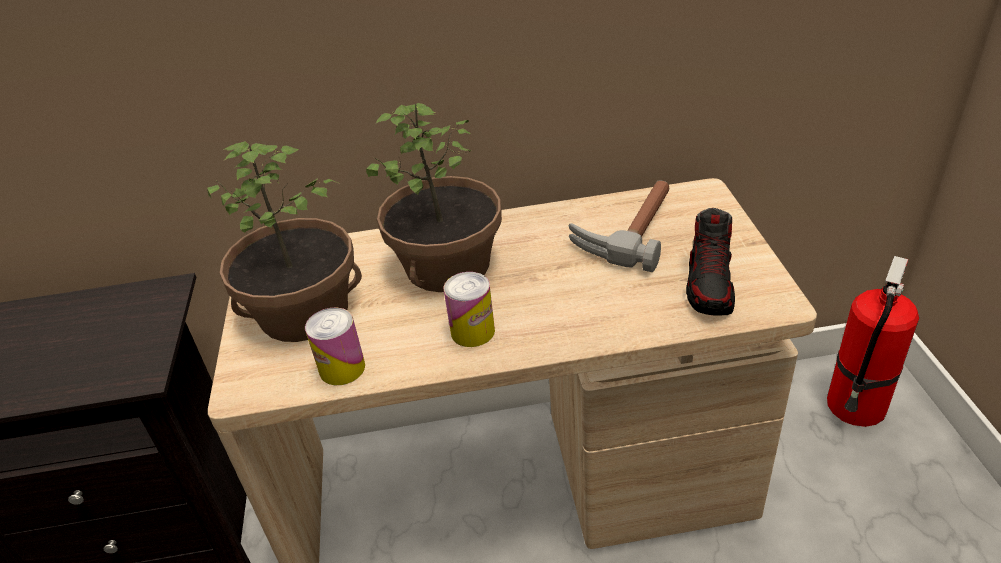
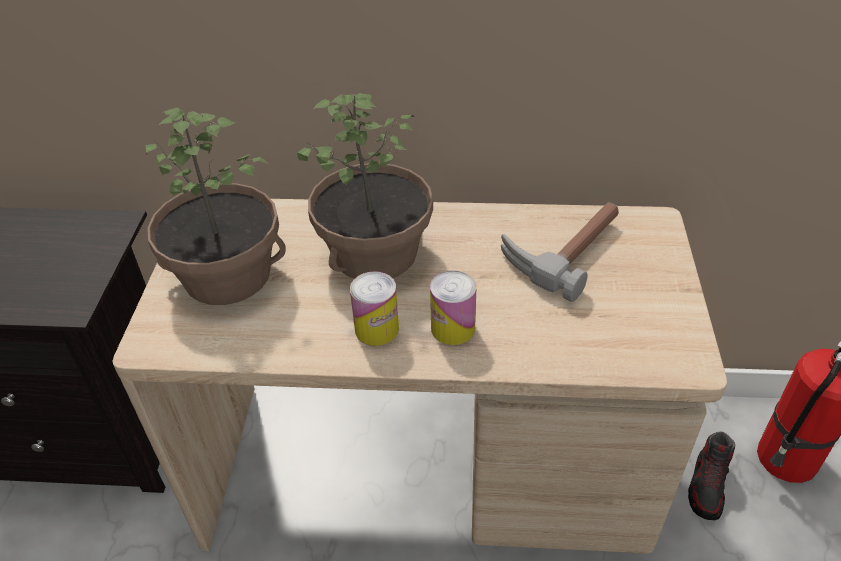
camera: 10 degrees right, 5 degrees up
(342, 368) = (244, 341): can -> can (453, 328)
(710, 284) = (627, 327): shoe -> shoe (707, 486)

